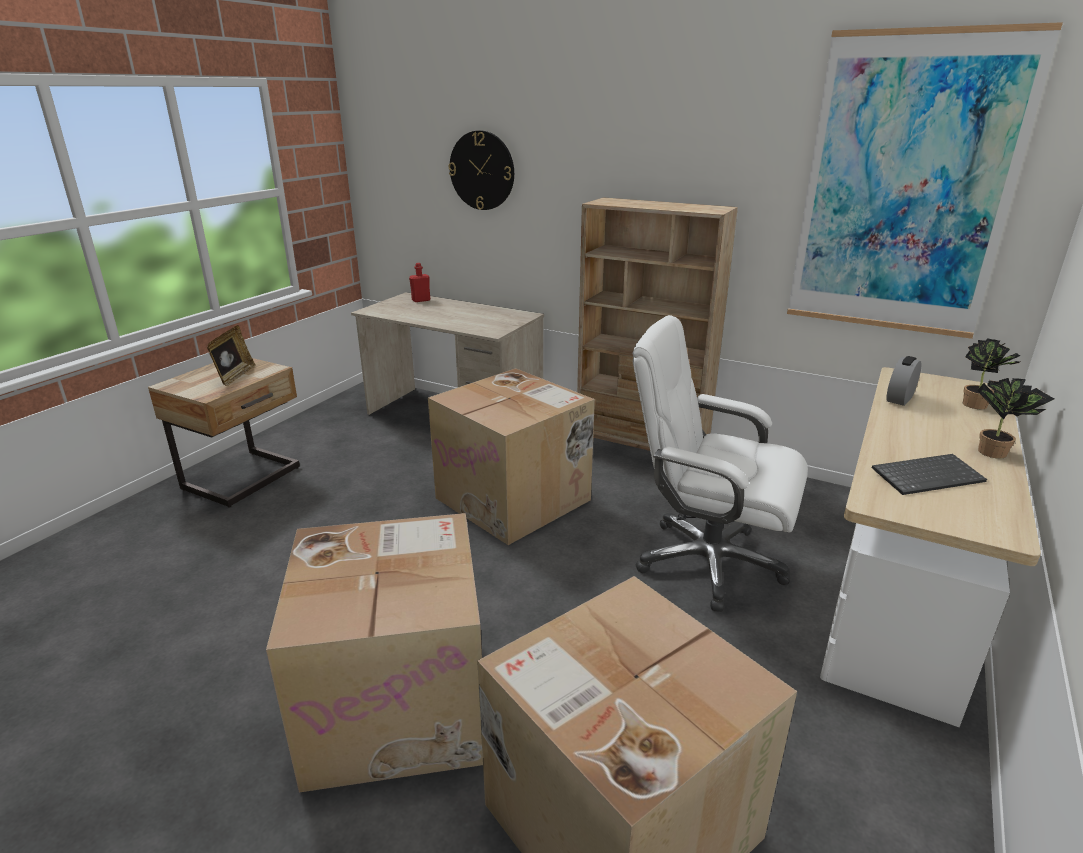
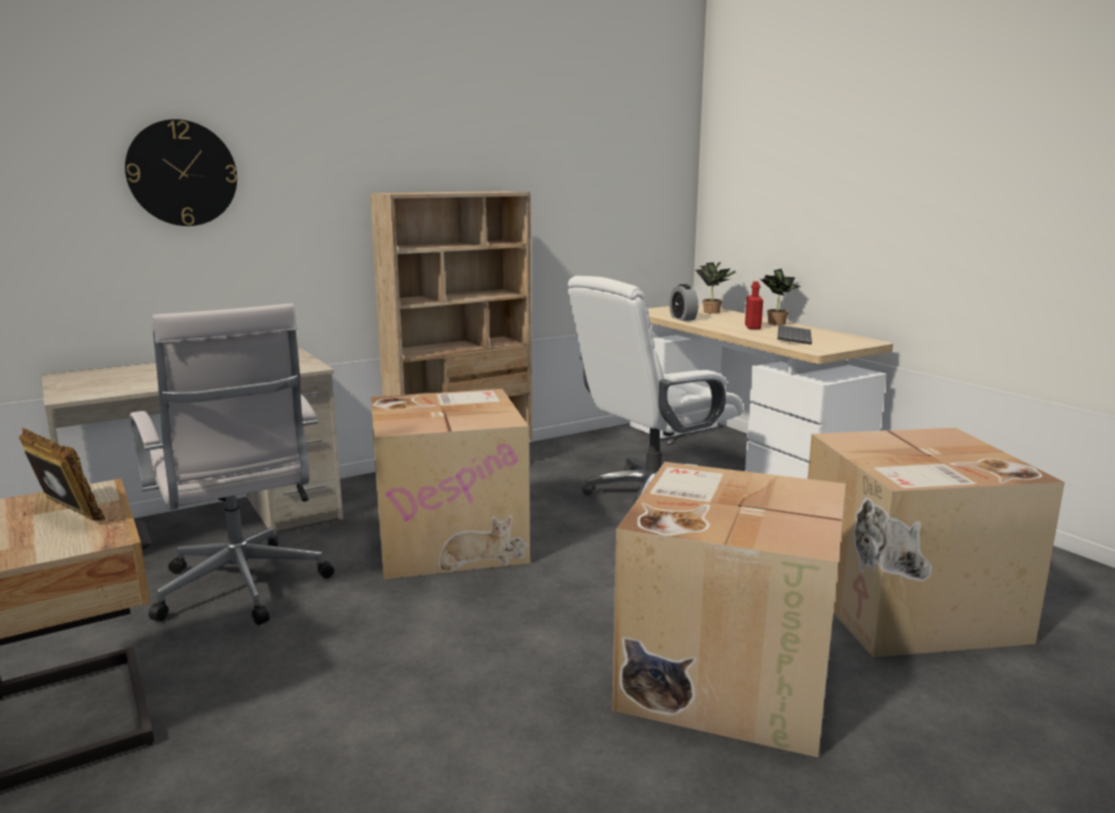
camera: 60 degrees left, 10 degrees down
(387, 461) = (243, 590): none -> white office chair
(421, 300) = (103, 373): red bottle -> red bottle (752, 327)
(904, 188) = (611, 167): picture -> none

